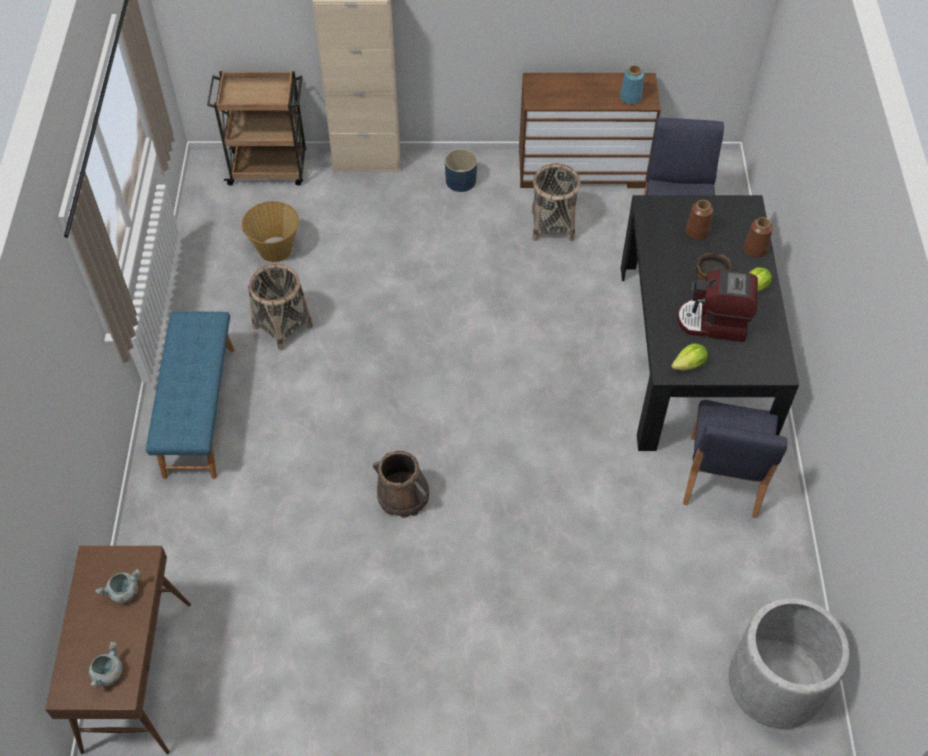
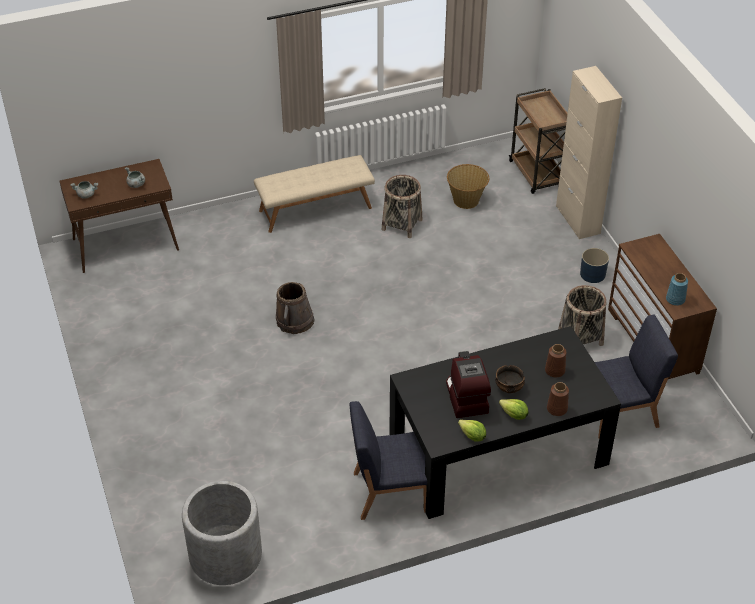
camera: 70 degrees right, 10 degrees down
(198, 410) = (315, 209): blue bench -> beige bench
(689, 365) = (418, 391): lettuce -> lettuce (472, 436)

